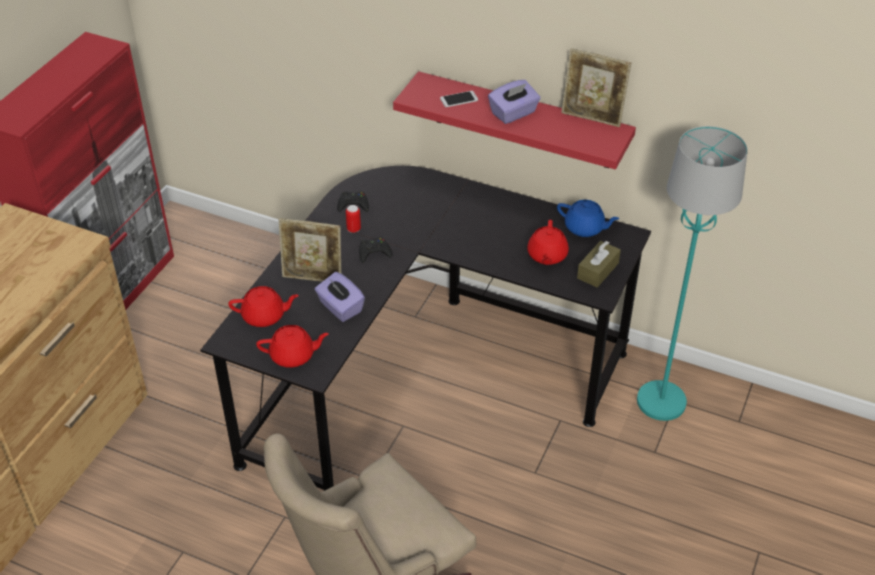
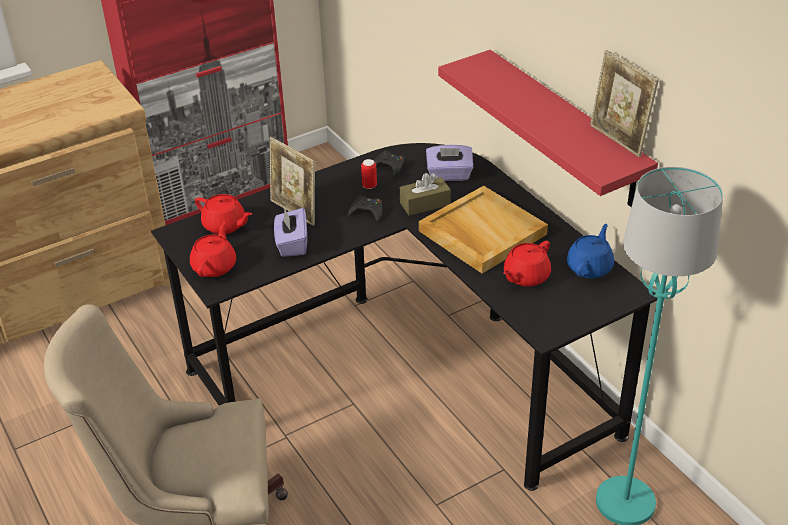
camera: 35 degrees right, 5 degrees down
(293, 355) = (215, 266): red teapot -> red teapot turned 105 degrees counterclockwise
(459, 99) = (501, 83): phone -> none
(481, 233) = (481, 232): none -> beige tray
(513, 113) = (541, 111): purple tissue box -> purple tissue box (449, 175)
(585, 228) = (590, 267): blue teapot -> blue teapot turned 120 degrees counterclockwise
(597, 271) = (564, 310): brown tissue box -> brown tissue box (425, 204)

